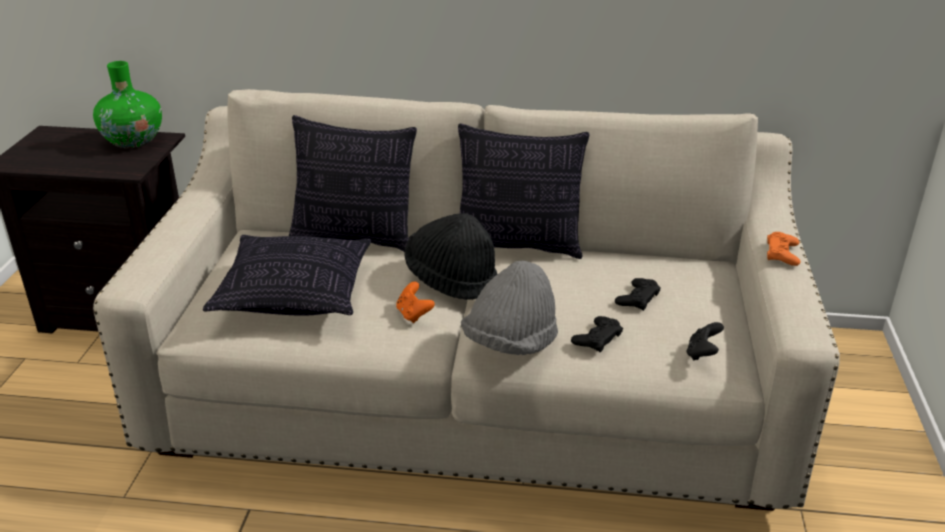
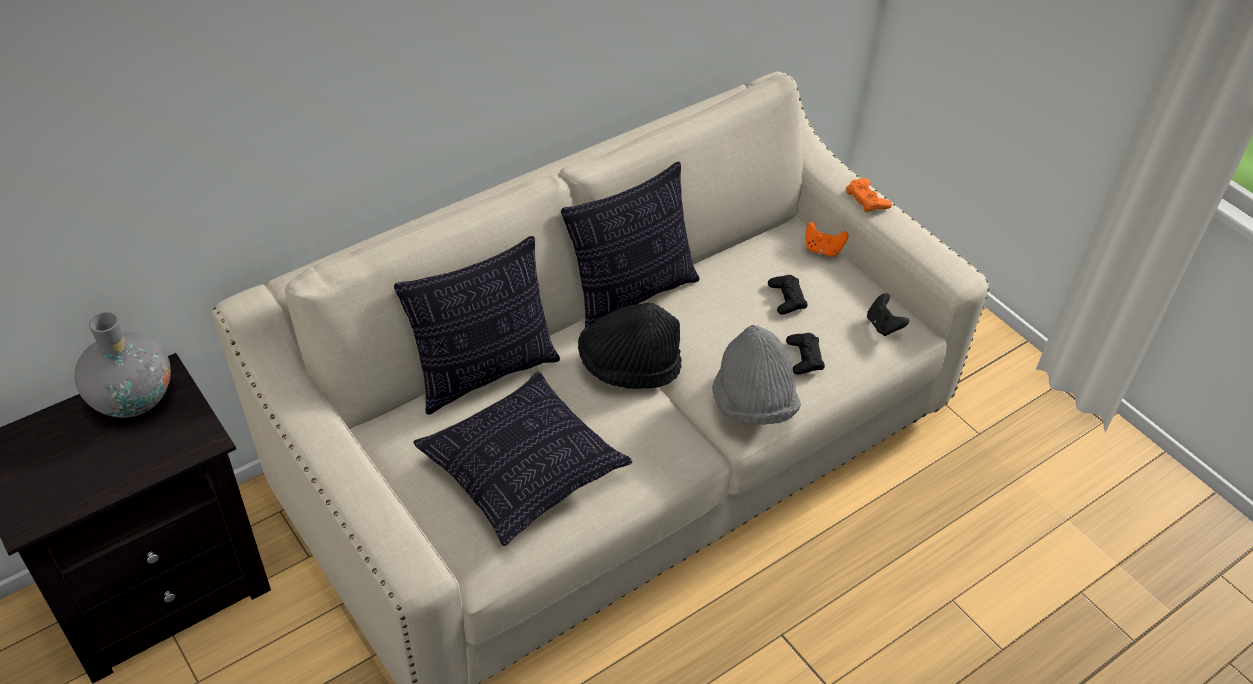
camera: 45 degrees left, 15 degrees up
(133, 141) = (133, 398): green vase -> grey vase
(414, 314) = (648, 424): orange game controller -> orange game controller (822, 250)

